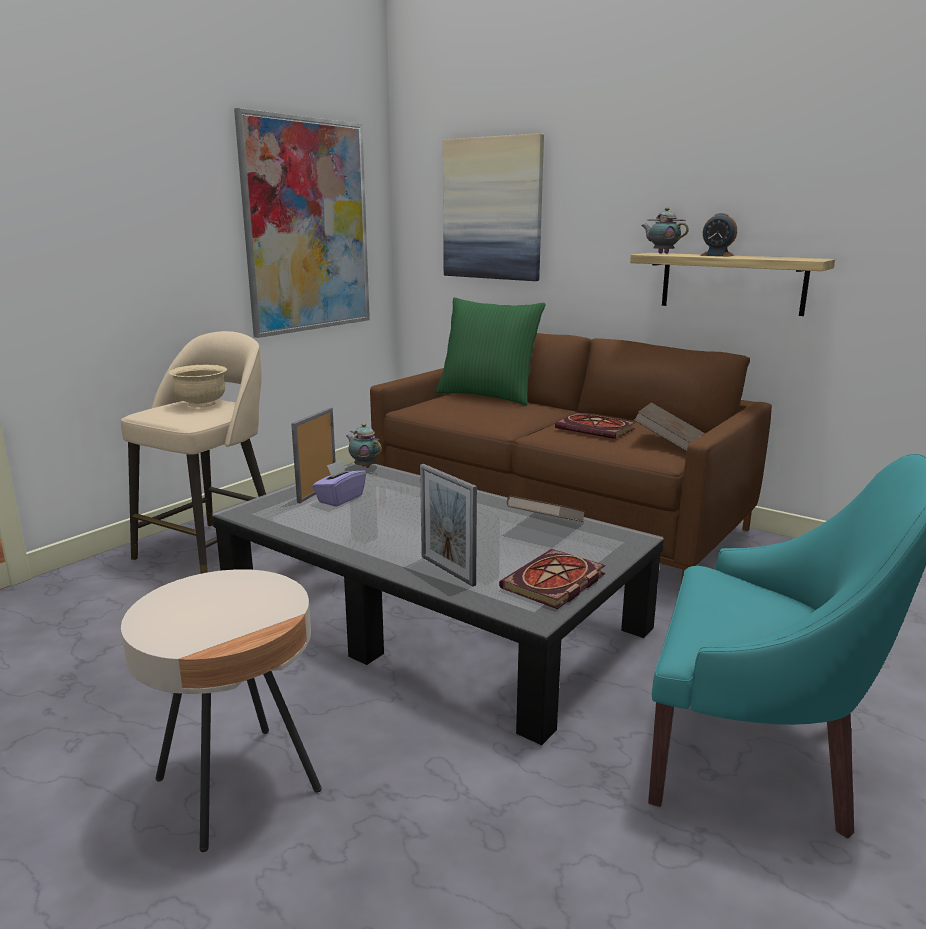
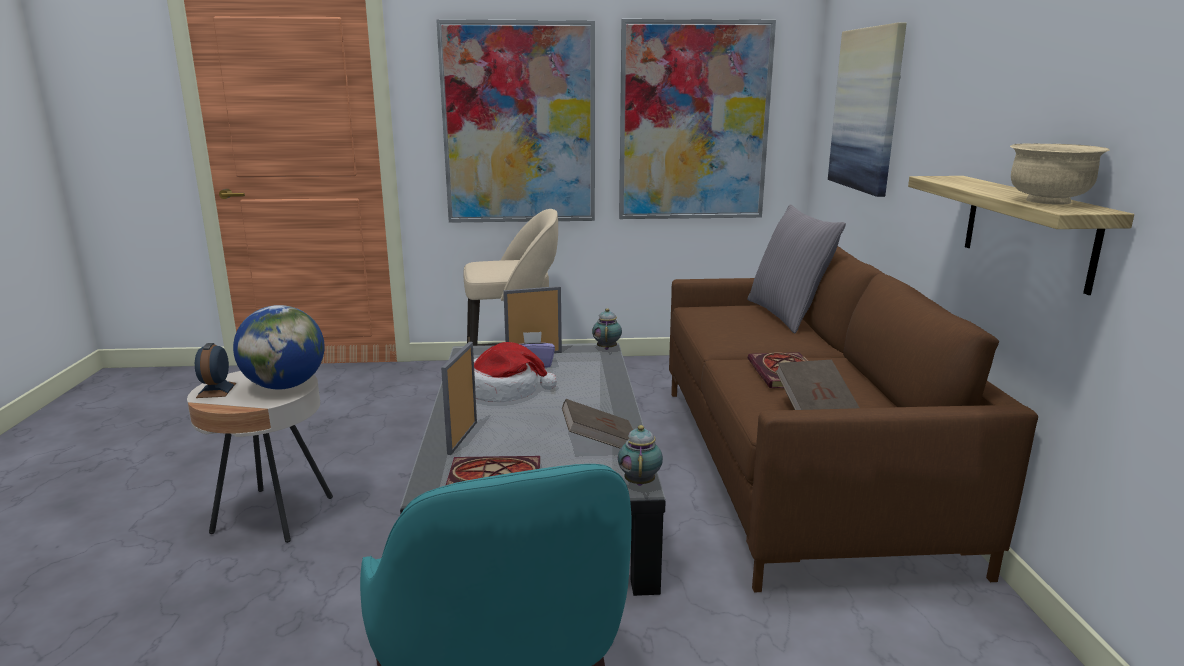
camera: 50 degrees right, 0 degrees up
(139, 232) = (519, 124): none -> picture
(201, 404) = (515, 264): beige bowl -> beige bowl (1047, 201)
(250, 590) = (285, 386): none -> globe
(374, 526) = (504, 390): none -> hat
(488, 396) = (787, 315): green pillow -> grey pillow
(662, 253) = (957, 178): teapot -> teapot (640, 481)
(717, 255) = (998, 188): alarm clock -> alarm clock (216, 390)

